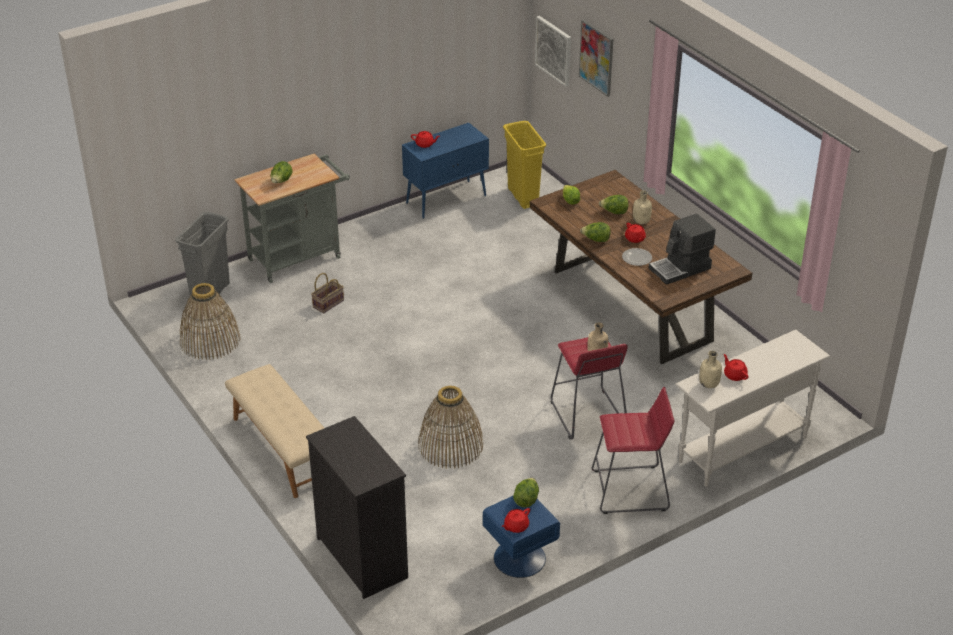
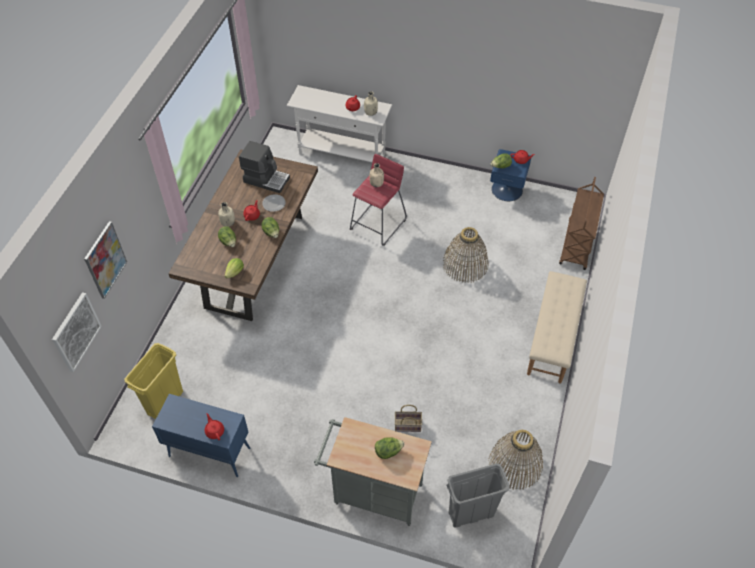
camera: 130 degrees left, 15 degrees up
(362, 557) = (577, 245): black dresser -> brown cart
(630, 490) = (417, 177): red stool -> none

